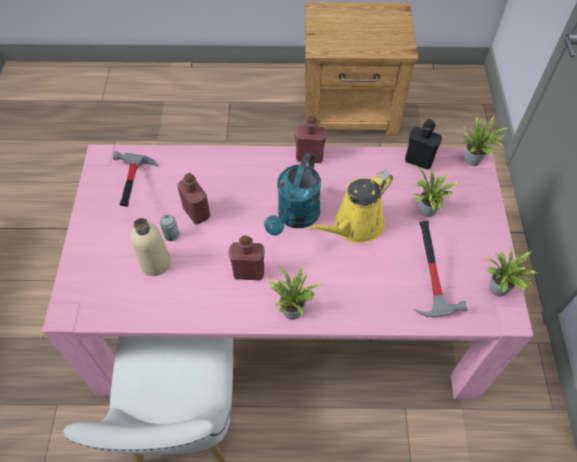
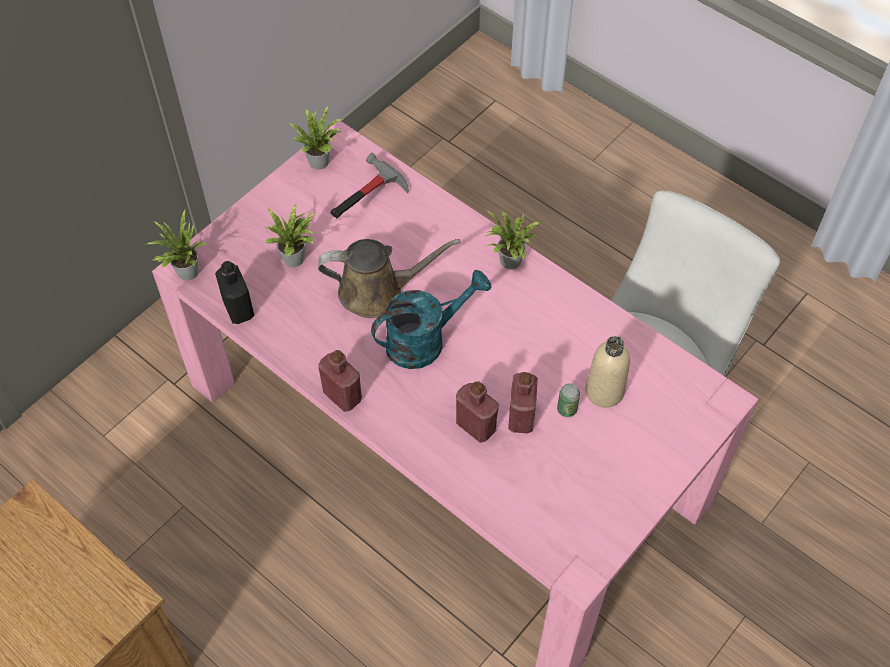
camera: 140 degrees left, 0 degrees up
(132, 186) = (569, 504): hammer -> none
(248, 272) = (519, 319): red bottle -> red bottle (476, 426)
(355, 226) = (377, 291): yellow watering can -> brown watering can

